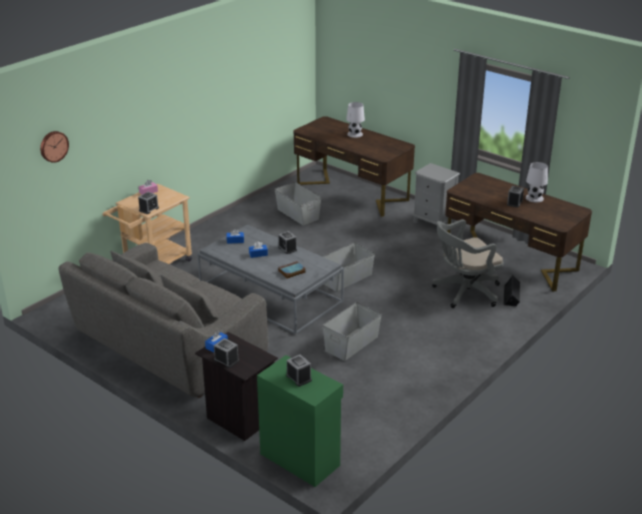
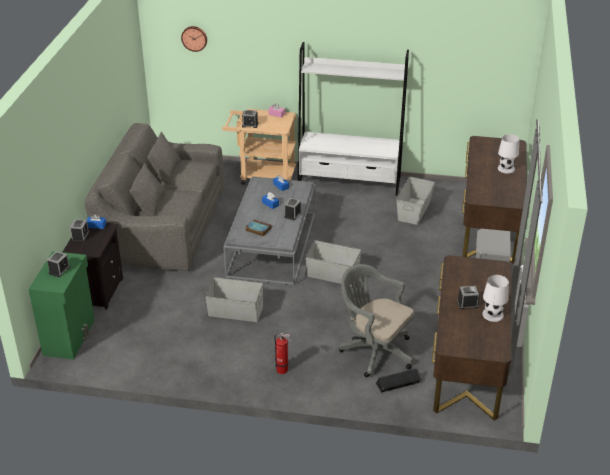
camera: 60 degrees right, 5 degrees up
(220, 227) = (349, 182): none -> white bookcase
(455, 343) = (283, 370): none -> fire extinguisher

